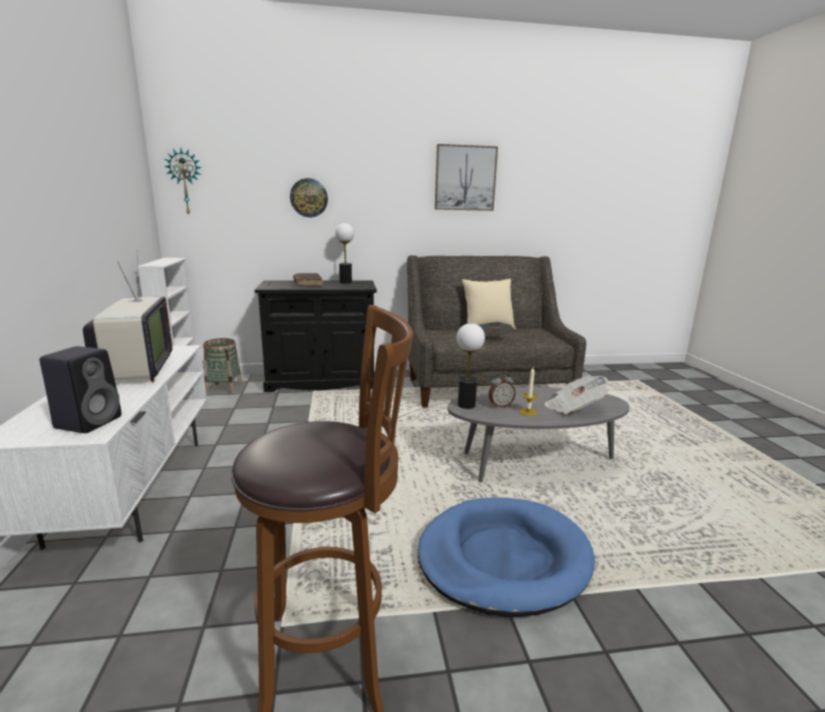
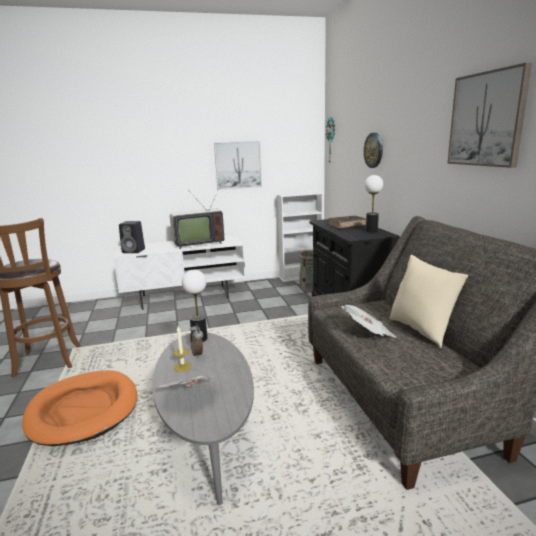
camera: 85 degrees right, 0 degrees up
(94, 215) = (238, 165): none -> picture
(503, 558) = (83, 410): blue dog bed -> orange dog bed

